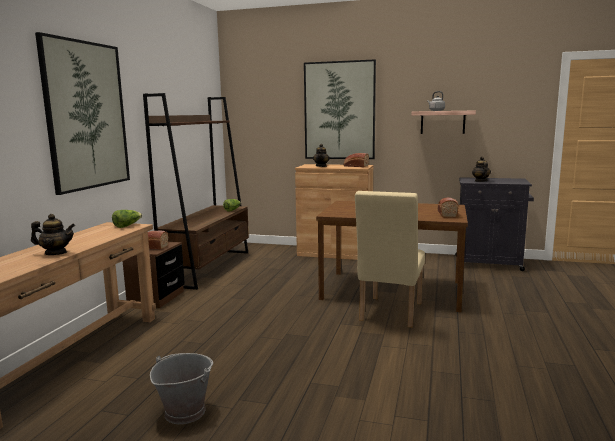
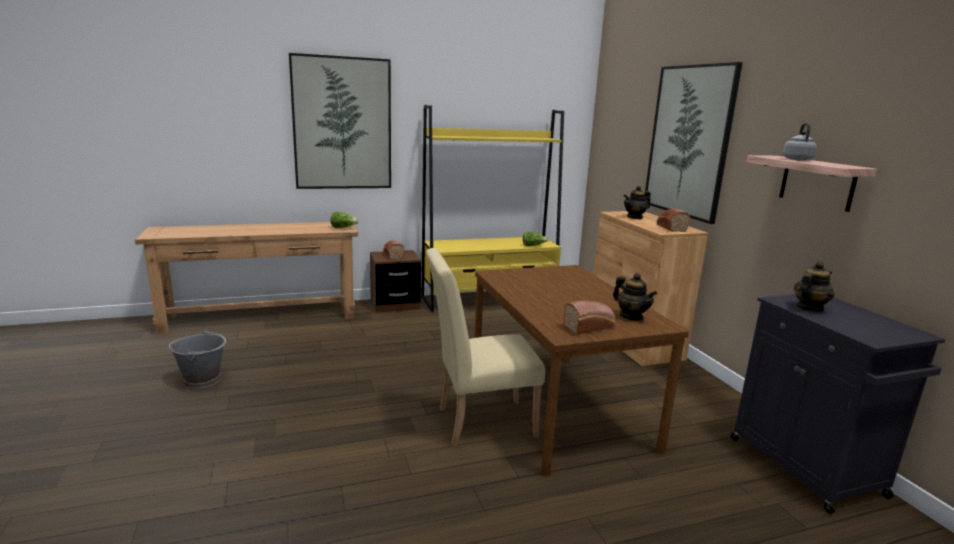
camera: 55 degrees right, 5 degrees up
(56, 253) = (245, 231): teapot -> teapot (631, 316)
(208, 267) = (490, 299): brown bookcase -> yellow bookcase

